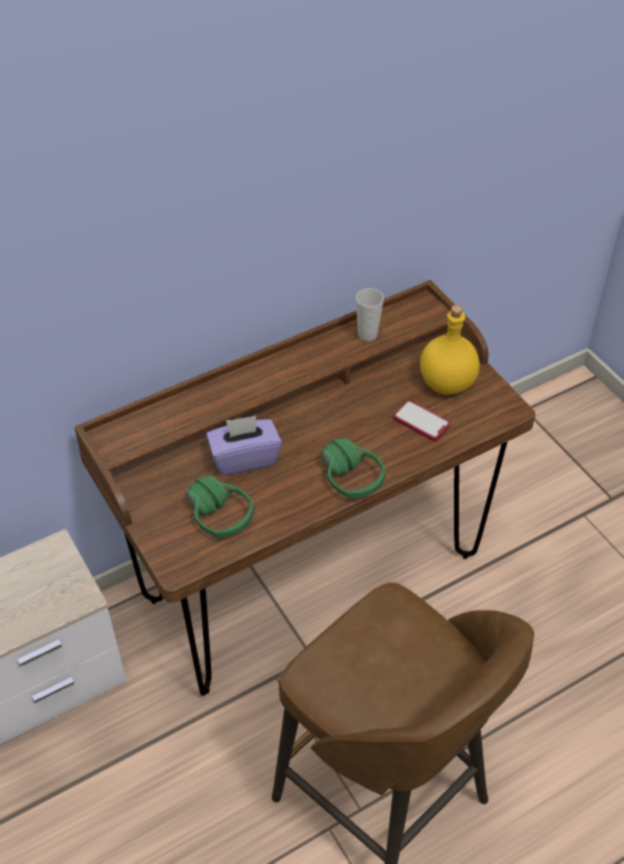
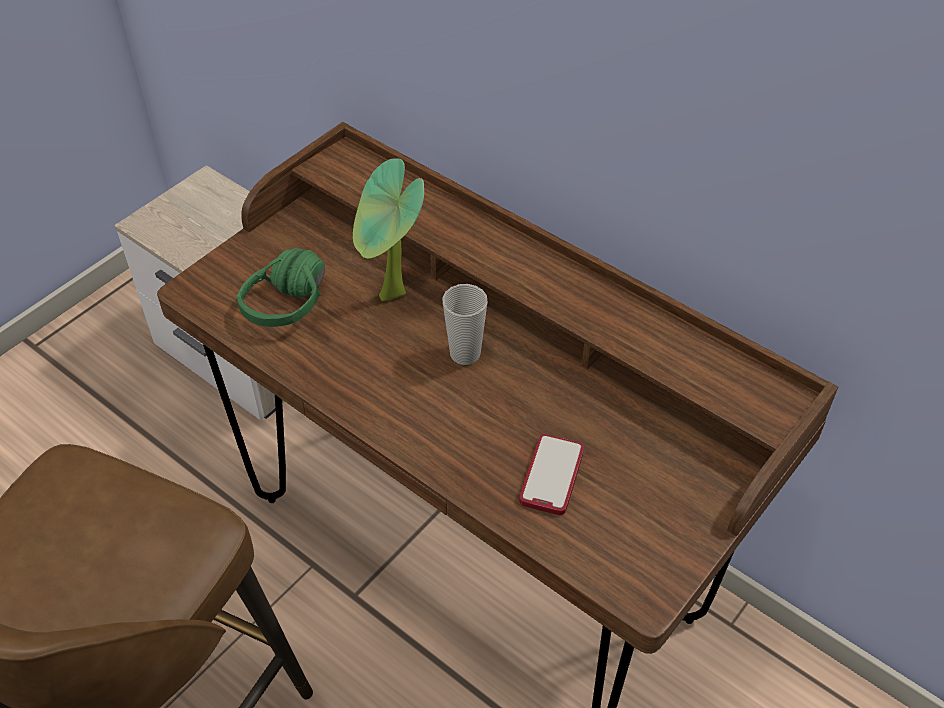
camera: 70 degrees right, 0 degrees up
(244, 458) = (391, 298): purple tissue box -> potted plant
(360, 472) = (418, 426): green headphones -> none
(367, 334) = (663, 344): cup -> cup (465, 354)
(447, 382) = (656, 489): yellow bottle -> none

